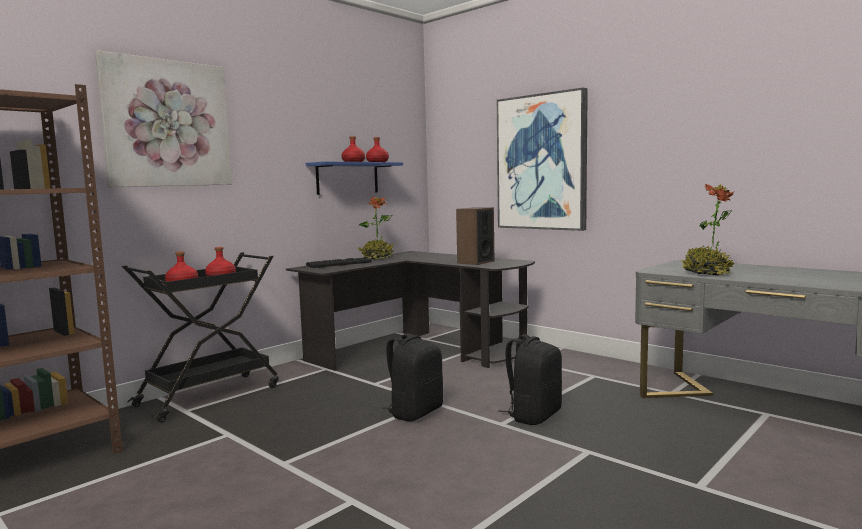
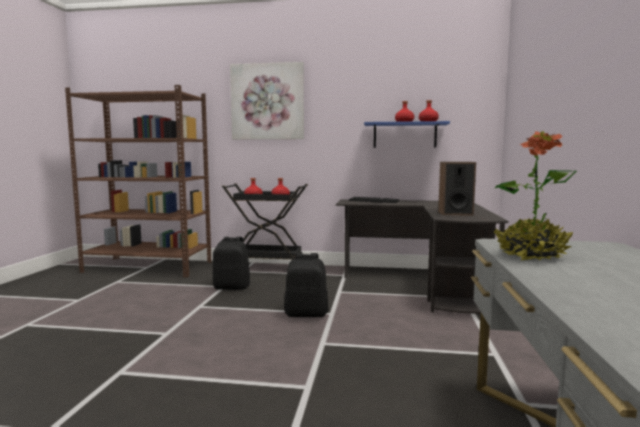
camera: 55 degrees right, 0 degrees up
(376, 258) = (416, 201): potted plant -> none
(533, 416) = (354, 350): black backpack -> black backpack (232, 287)
(542, 162) = (550, 115): picture -> none

